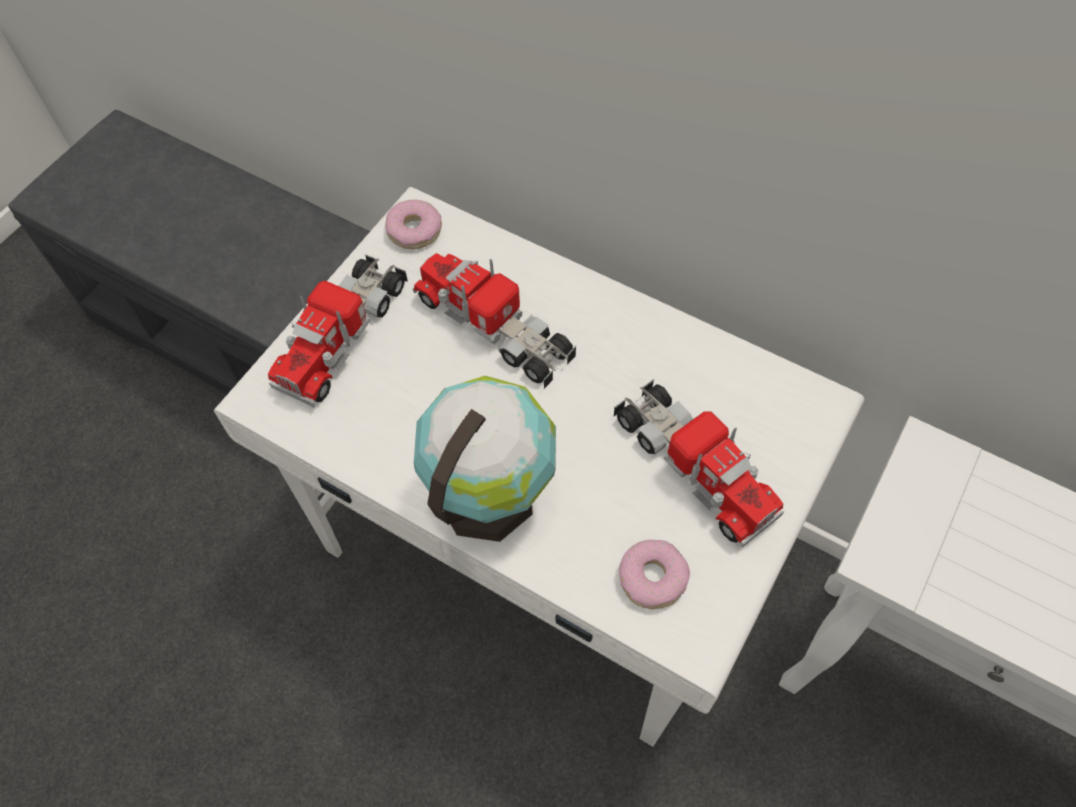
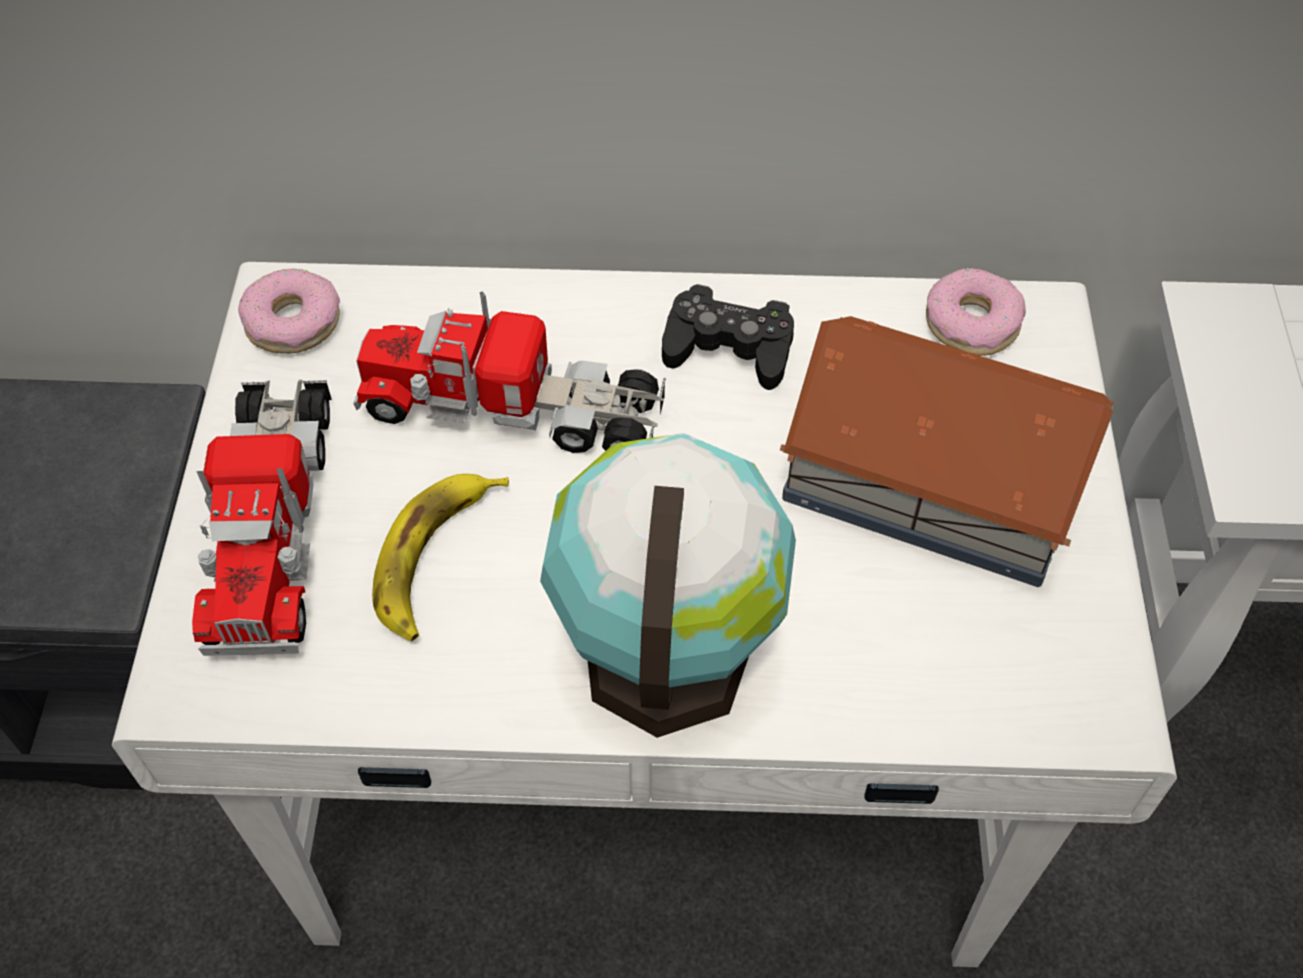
camera: 30 degrees left, 5 degrees down
(407, 390) = (435, 559): none -> banana
(629, 343) = (728, 347): none -> black game controller
(652, 578) = (982, 654): donut -> donut (972, 323)
(692, 466) = (931, 474): toy truck -> toy house

